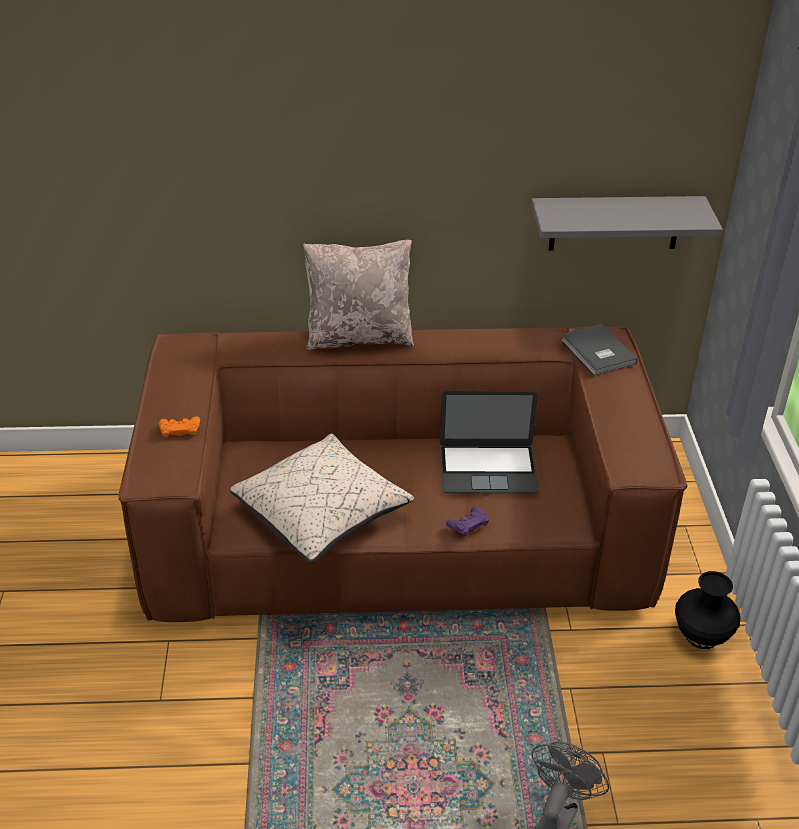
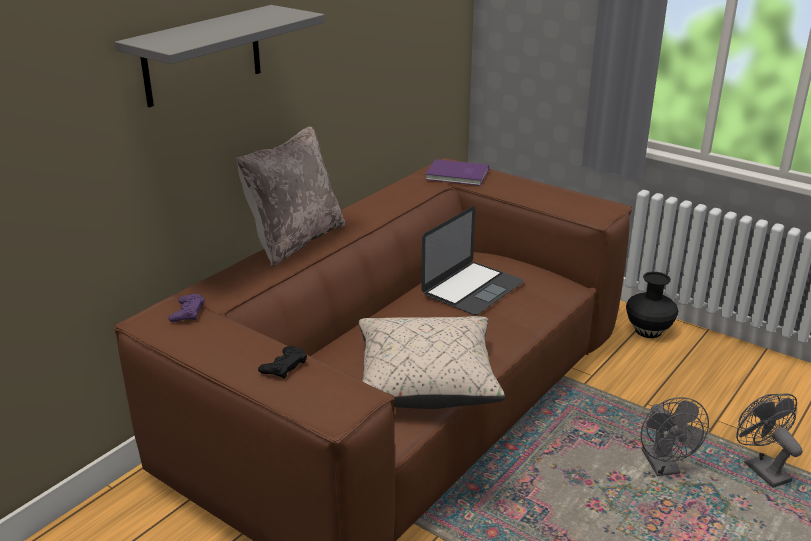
camera: 50 degrees left, 10 degrees down
(179, 429) = (283, 366): orange game controller -> black game controller
(468, 524) = (521, 322): purple game controller -> purple game controller (187, 312)
(483, 740) = (663, 467): none -> grey fan
(596, 353) = (458, 175): grey book -> purple book
(615, 223) = (421, 70): grey shelf -> grey shelf (203, 55)

